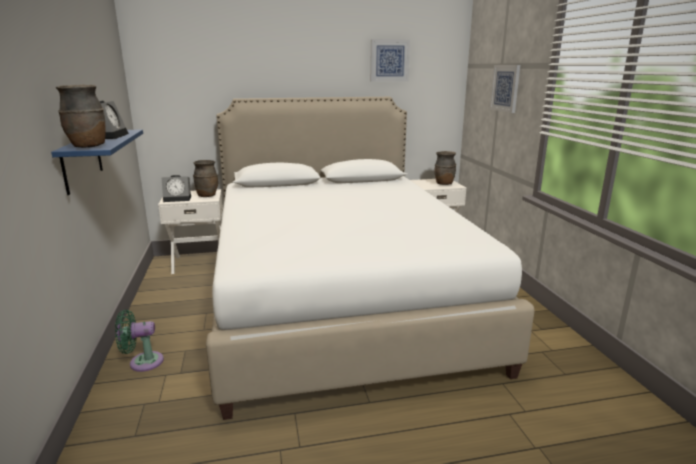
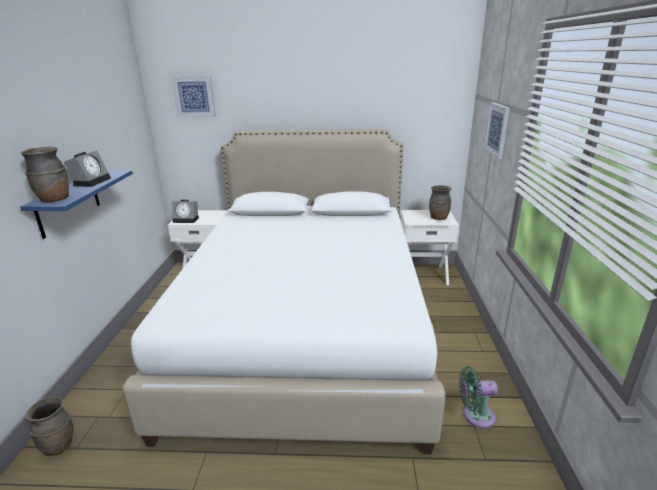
camera: 15 degrees right, 5 degrees up
(142, 362) = (116, 373): green fan -> green fan (475, 415)
(207, 196) = (212, 218): brown vase -> brown vase (59, 446)
(389, 60) = (389, 92): picture -> picture (194, 96)

